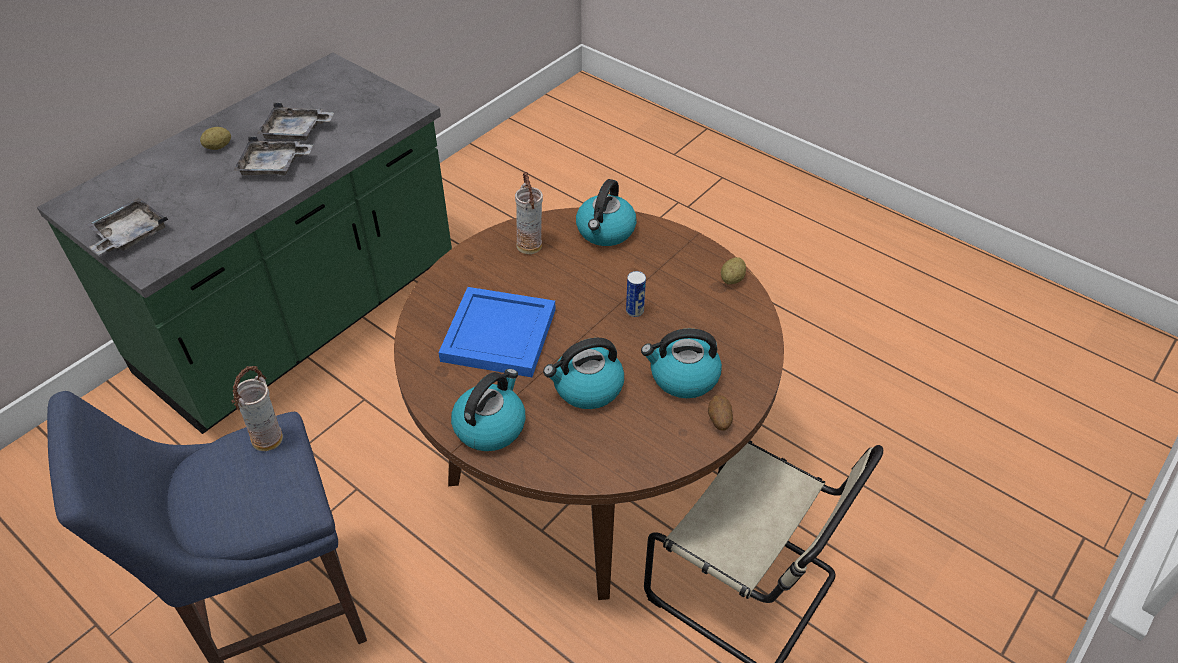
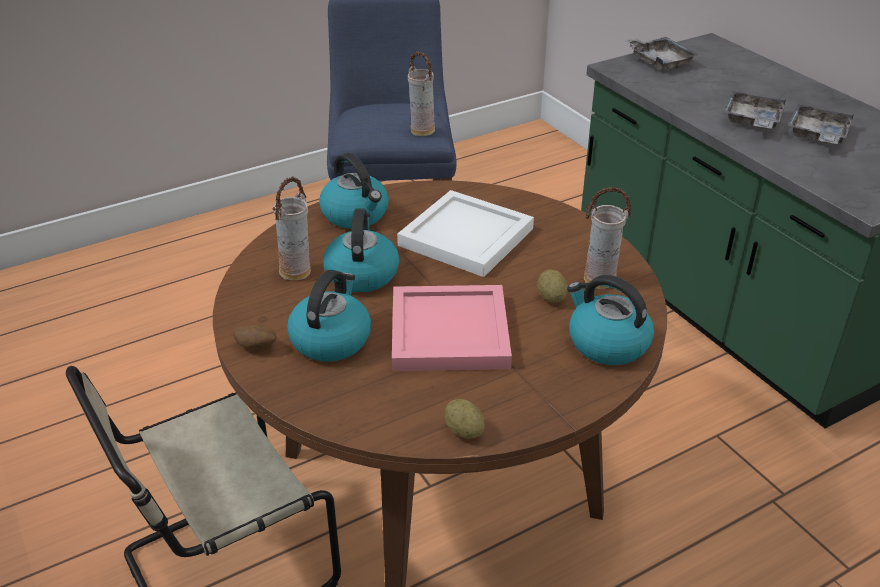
camera: 110 degrees right, 10 degrees down
(218, 147) = (791, 98): potato -> potato (551, 297)
(501, 334) = (466, 238): blue tray -> white tray
(607, 435) = (296, 272): none -> vase
(634, 311) = (451, 331): can -> pink tray

